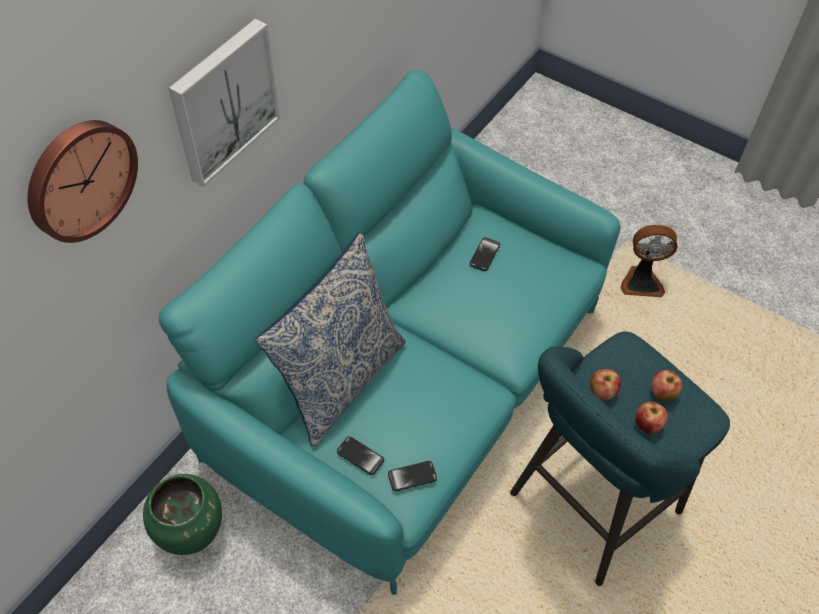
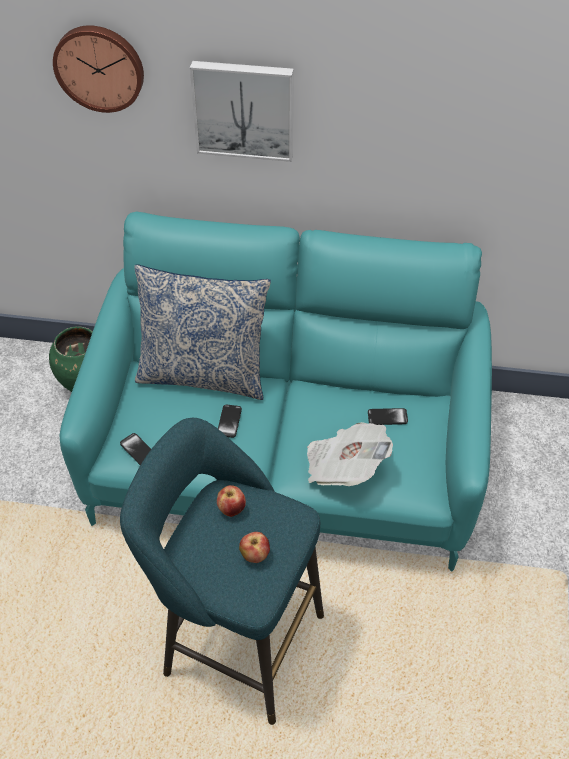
camera: 65 degrees right, 5 degrees down
(360, 456) = (140, 412): phone -> phone (229, 421)
(522, 311) = (344, 467): none -> newspaper
(641, 282) = (522, 604): fan -> none
(647, 425) = (214, 553): apple -> none

